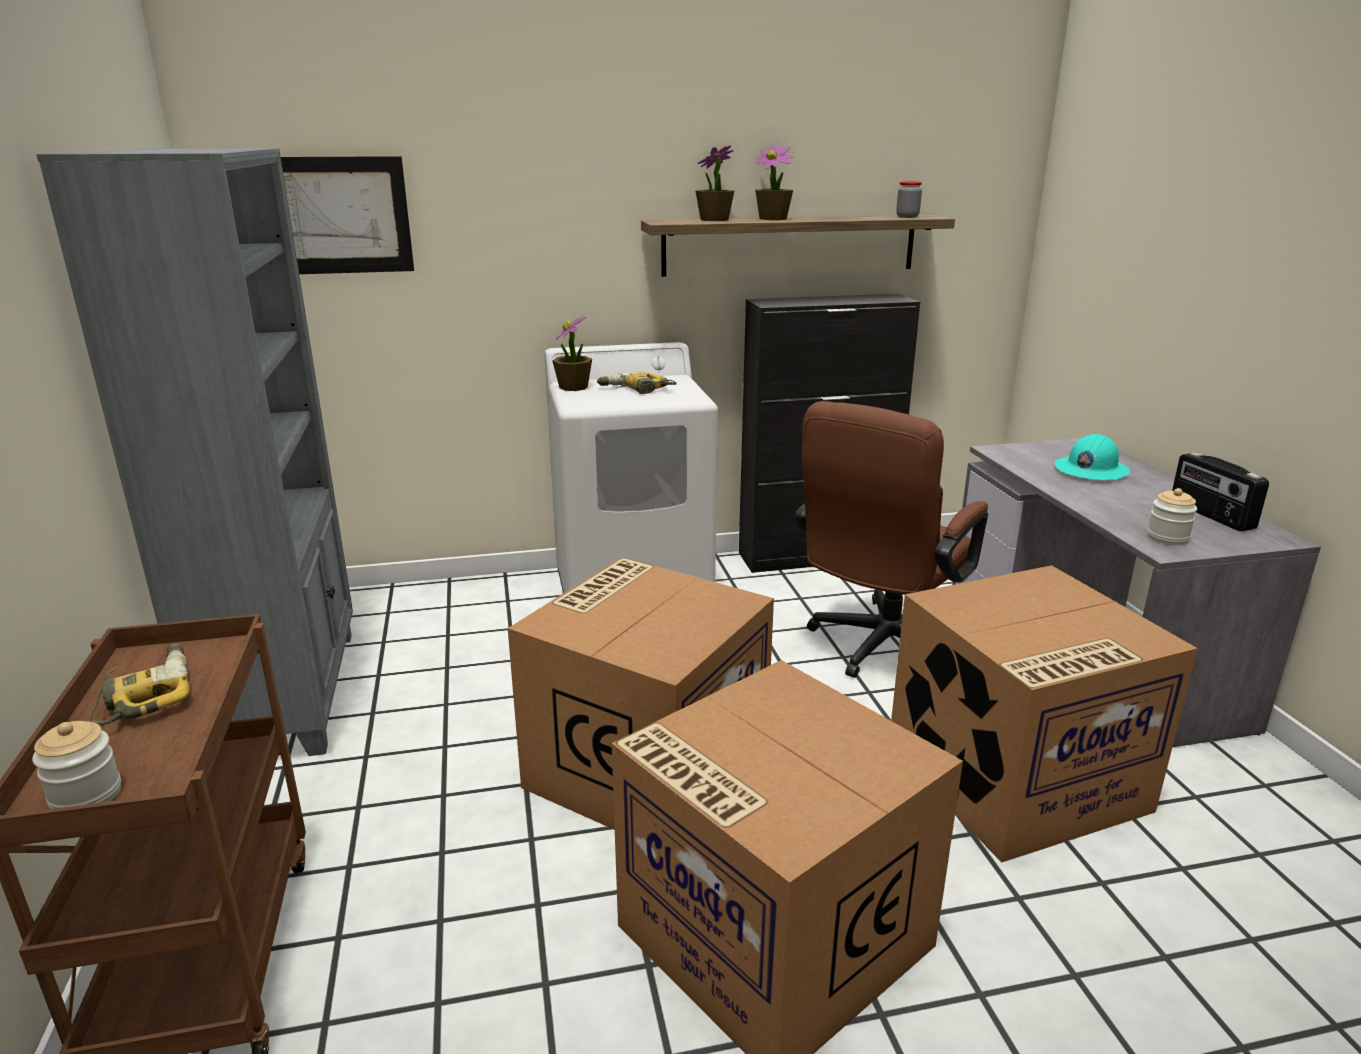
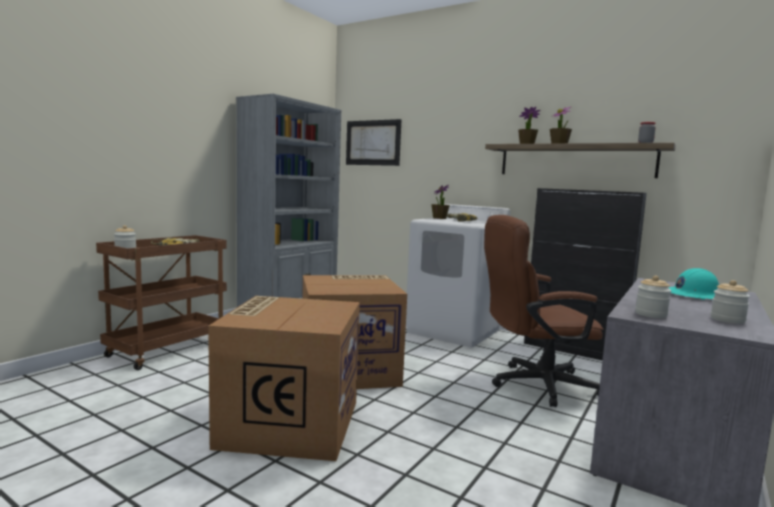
camera: 45 degrees right, 15 degrees down
(1014, 780) = (500, 448): cardboard box -> none
(1210, 515) = (727, 320): radio -> jar

